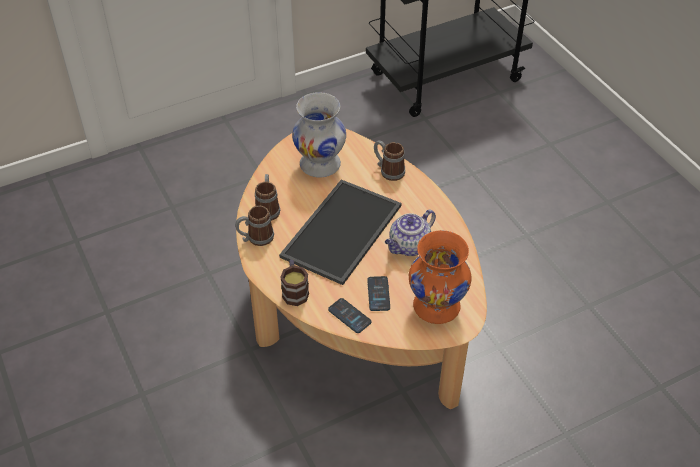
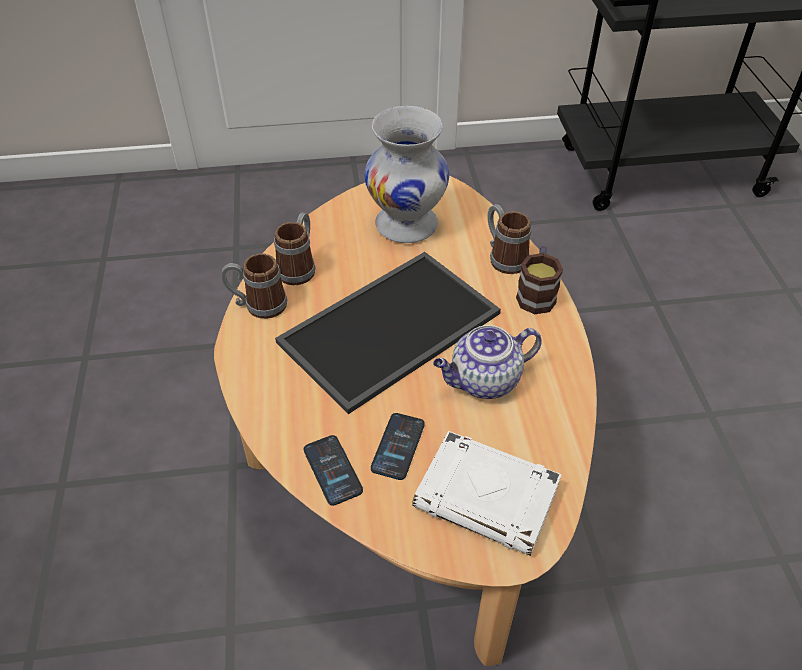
camera: 20 degrees right, 0 degrees up
(294, 290) = (270, 401): mug -> mug (536, 293)
(437, 305) = (488, 498): orange vase -> white book

